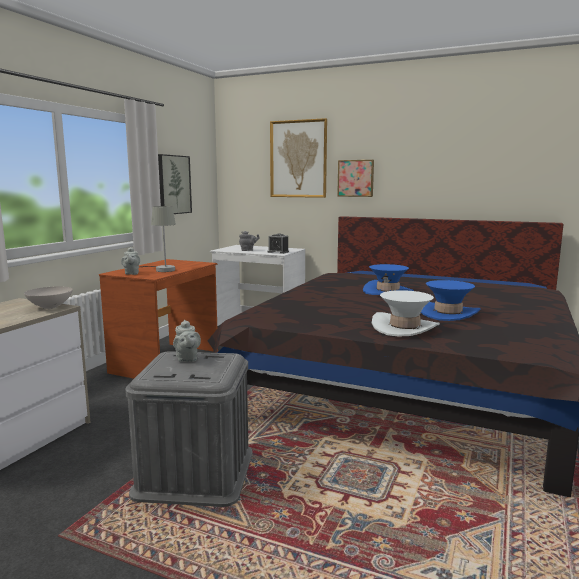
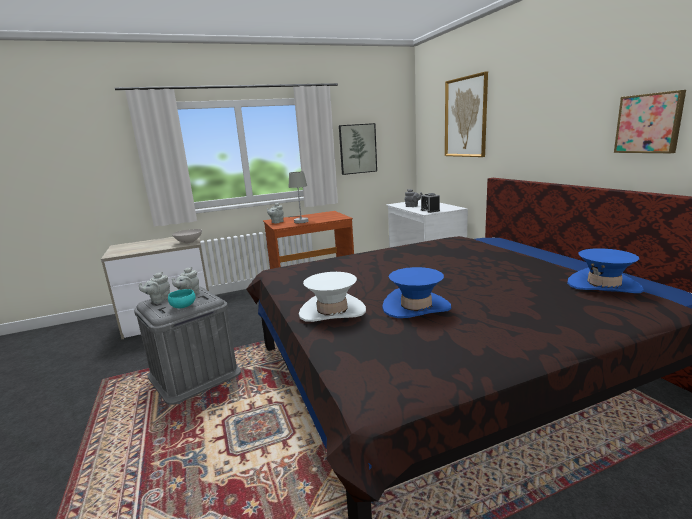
camera: 45 degrees right, 5 degrees up
(161, 372) = (159, 300): none -> grey teapot
(218, 367) = (184, 306): none -> turquoise bowl
(356, 178) = (509, 135): picture -> picture (649, 123)
(387, 291) = (438, 268): blue hat -> blue hat (603, 285)

